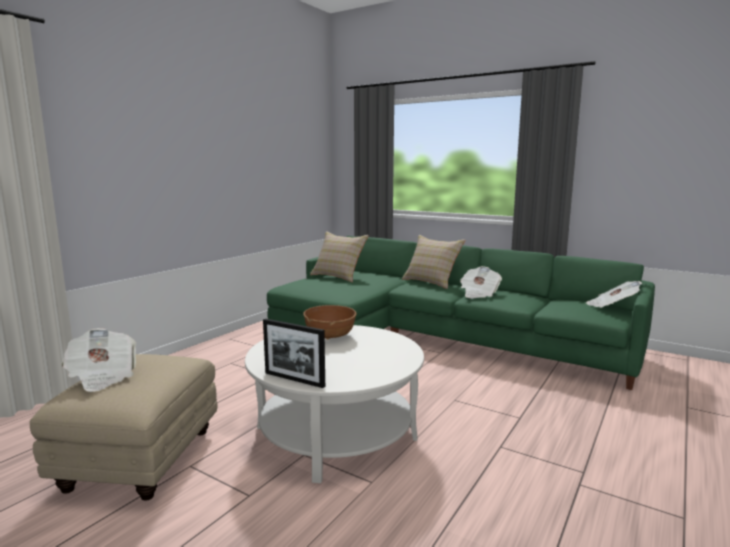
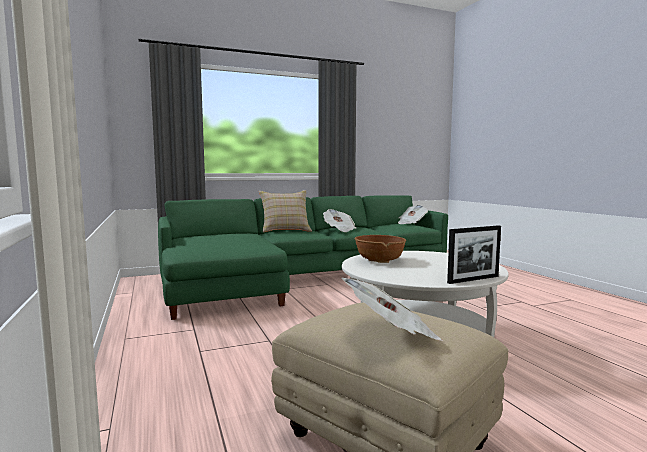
camera: 55 degrees left, 5 degrees down
(338, 276) = (204, 239): beige pillow -> none

